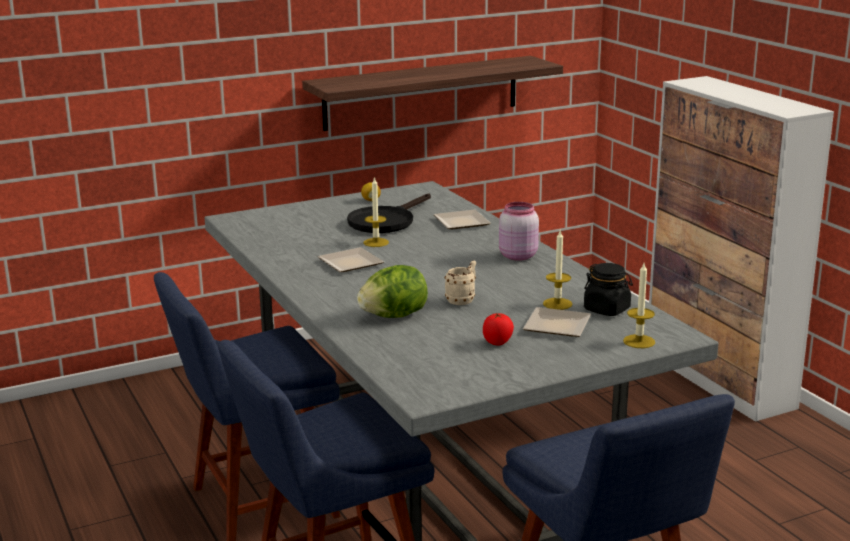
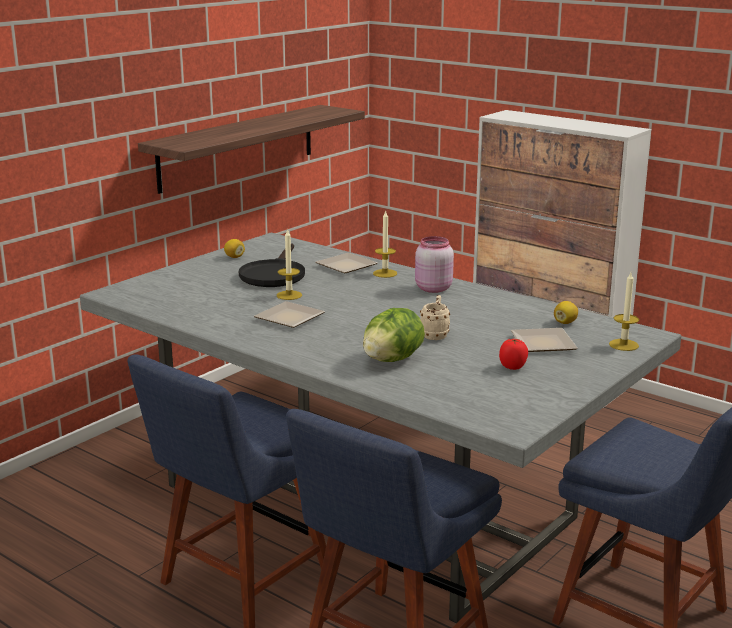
camera: 25 degrees left, 0 degrees up
(557, 304) = (519, 324): candle -> candle (385, 273)
(607, 309) = (565, 322): black jar -> lemon

